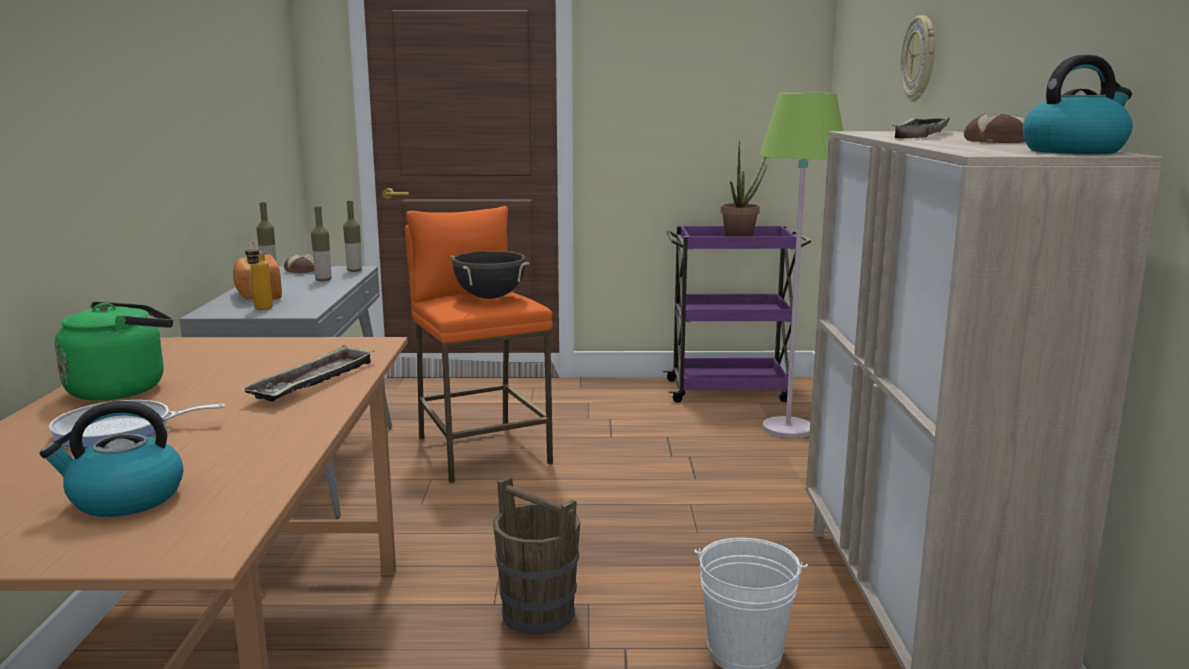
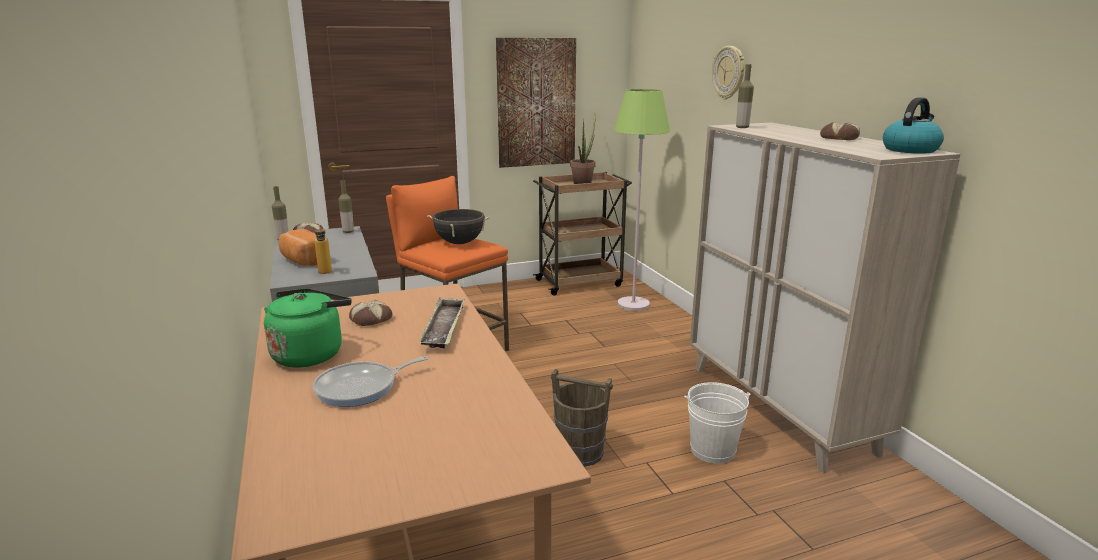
camera: 20 degrees left, 5 degrees up
(125, 499) = (443, 438): kettle -> none
(243, 363) = (371, 319): none -> bread
(323, 280) = (336, 242): bottle -> bottle (742, 127)
(678, 118) = (536, 103): none -> picture
(730, 390) = (580, 282): purple cart -> brown cart
(922, 135) = (776, 130): tray -> none

